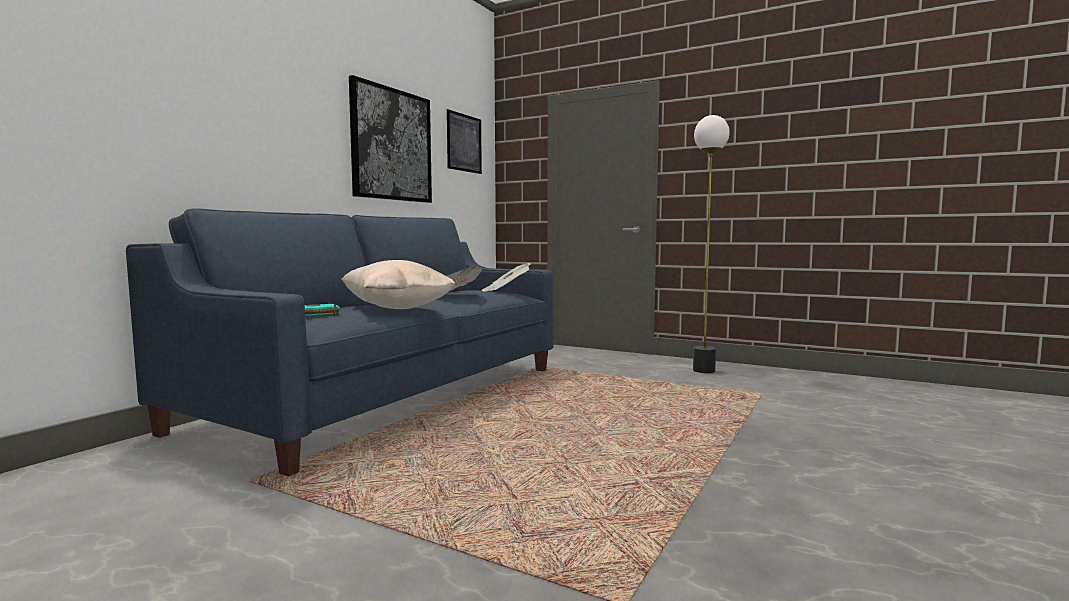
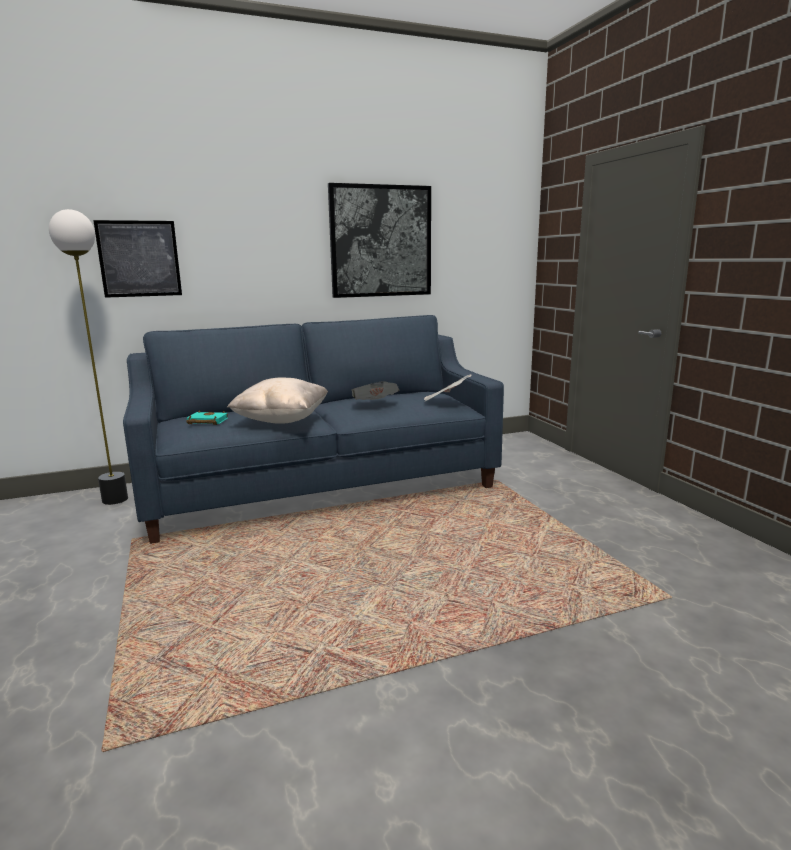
camera: 40 degrees right, 10 degrees up
(464, 143) = (486, 223): picture -> picture (139, 259)
(703, 370) = (673, 536): floor lamp -> floor lamp (115, 499)

